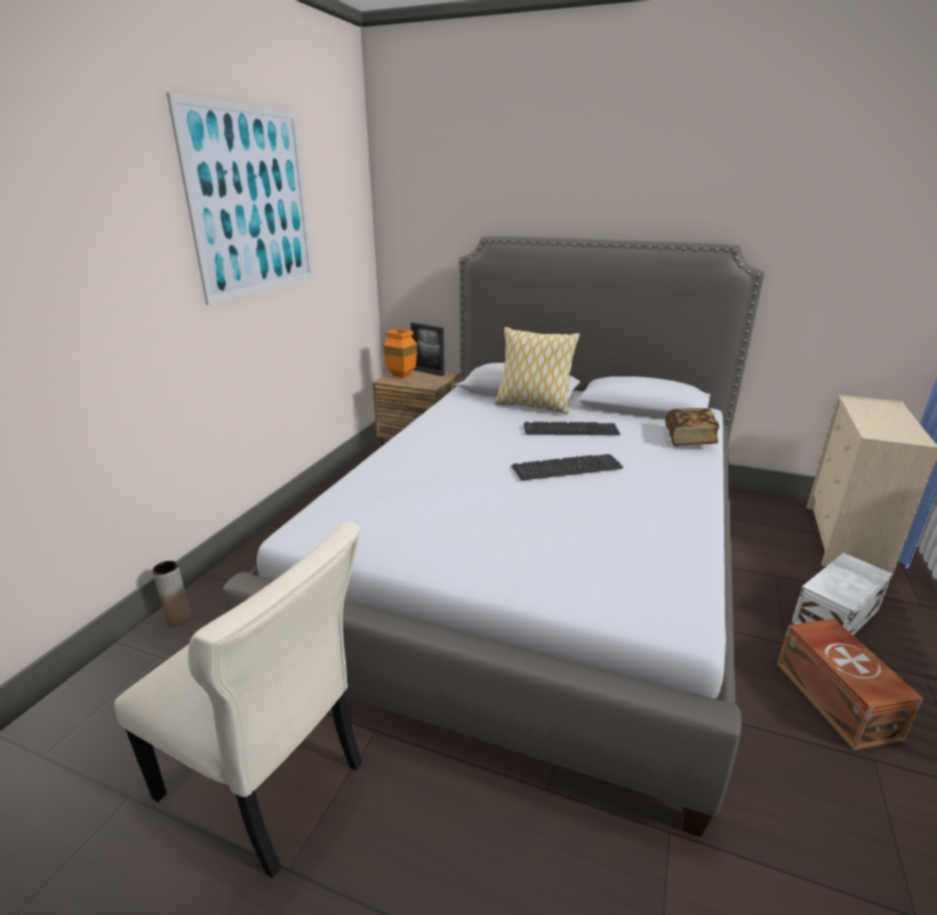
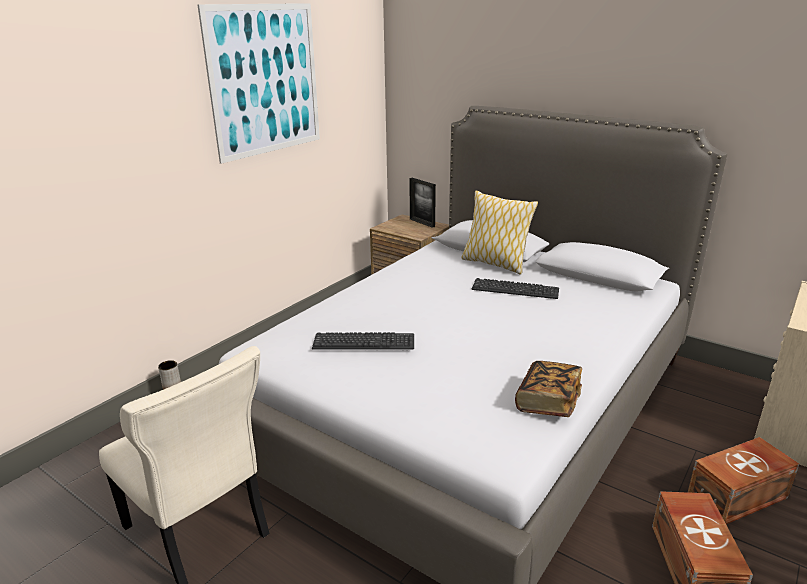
camera: 15 degrees right, 0 degrees up
(403, 376) = (398, 224): orange vase -> none
(566, 468) = (489, 324): keyboard -> keyboard (364, 342)
(689, 439) = (622, 310): book -> book (548, 402)
(837, 616) = (739, 496): white storage box -> brown storage box

